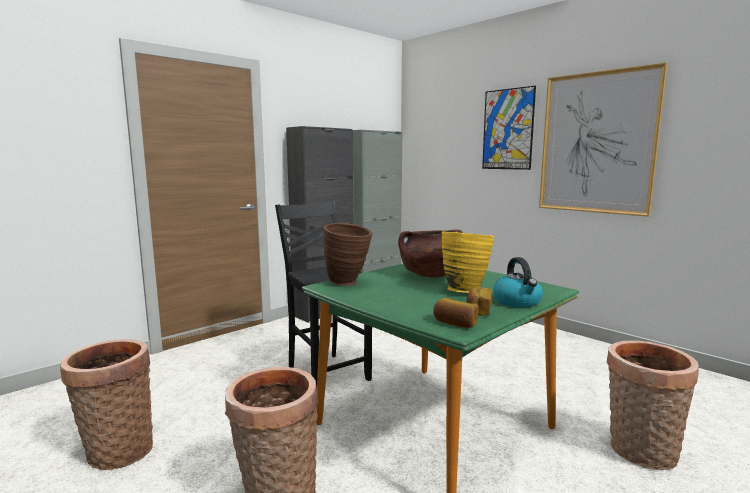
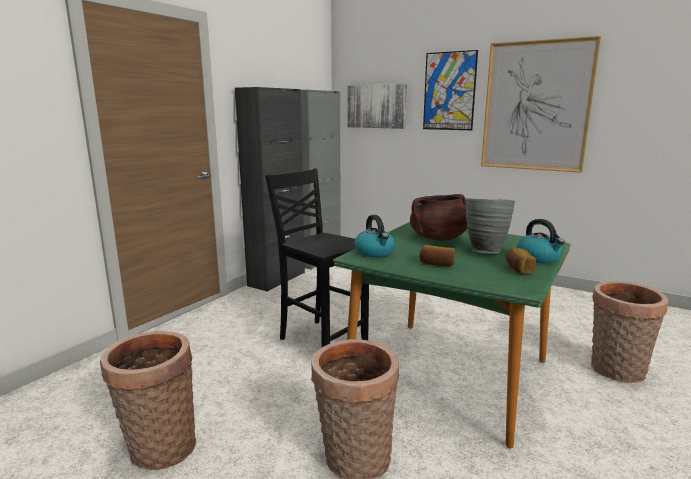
camera: 15 degrees left, 5 degrees up
(348, 283) = (375, 252): brown vase -> kettle
(440, 146) = (376, 106): none -> picture
(455, 323) = (514, 283): bread -> bread (437, 264)
(464, 291) = (484, 251): yellow vase -> grey vase

